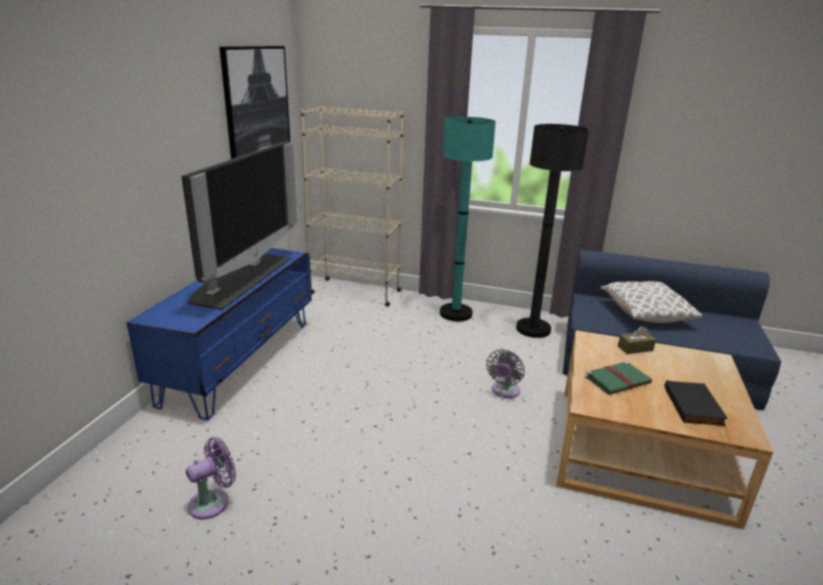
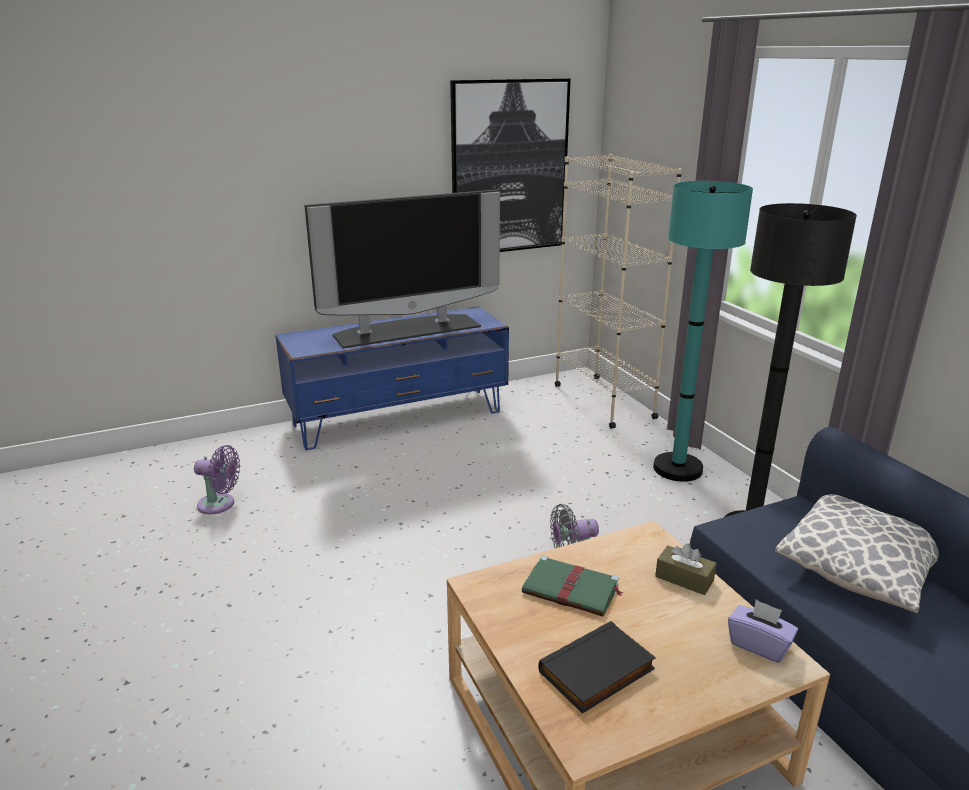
camera: 50 degrees right, 0 degrees up
(701, 358) = (759, 645): none -> purple tissue box

